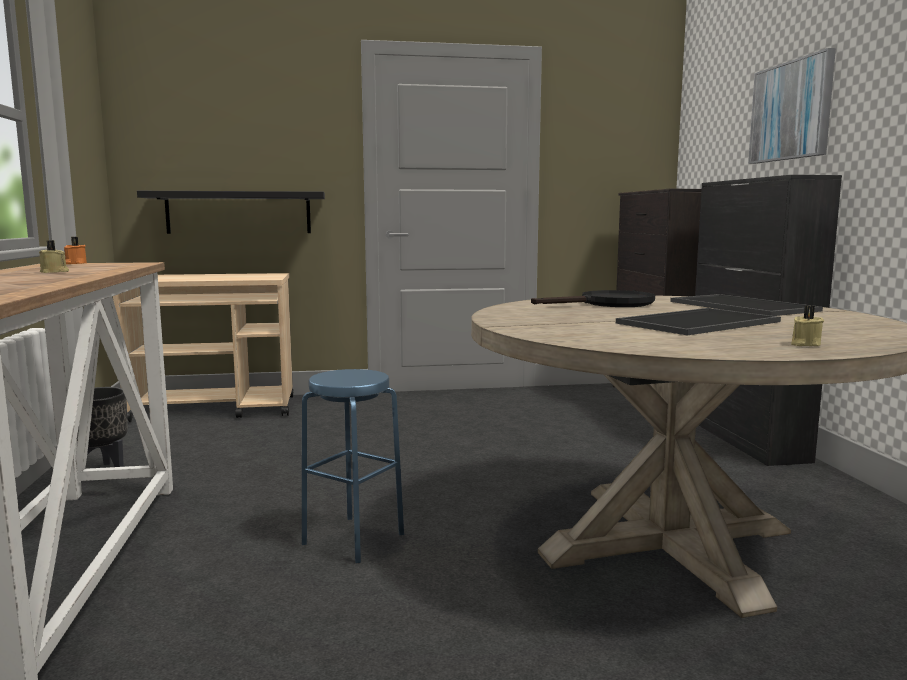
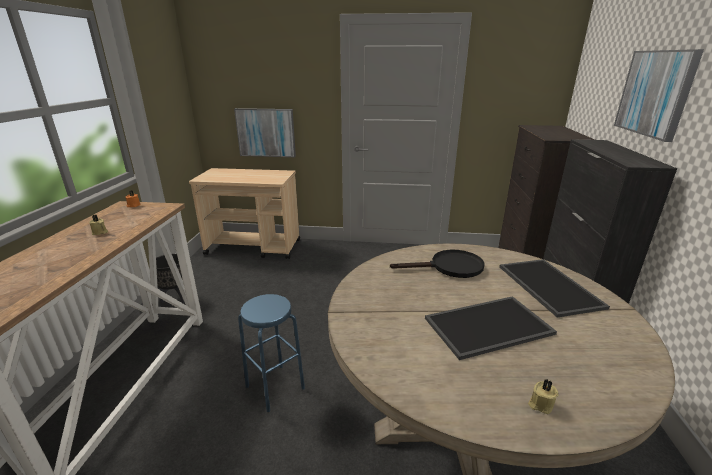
camera: 15 degrees right, 15 degrees up
(239, 213) = (266, 132): black shelf -> picture

